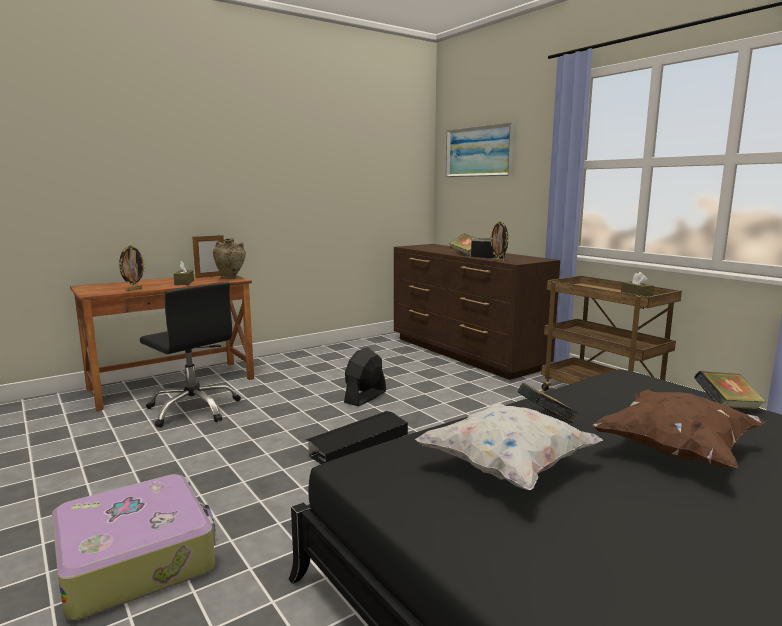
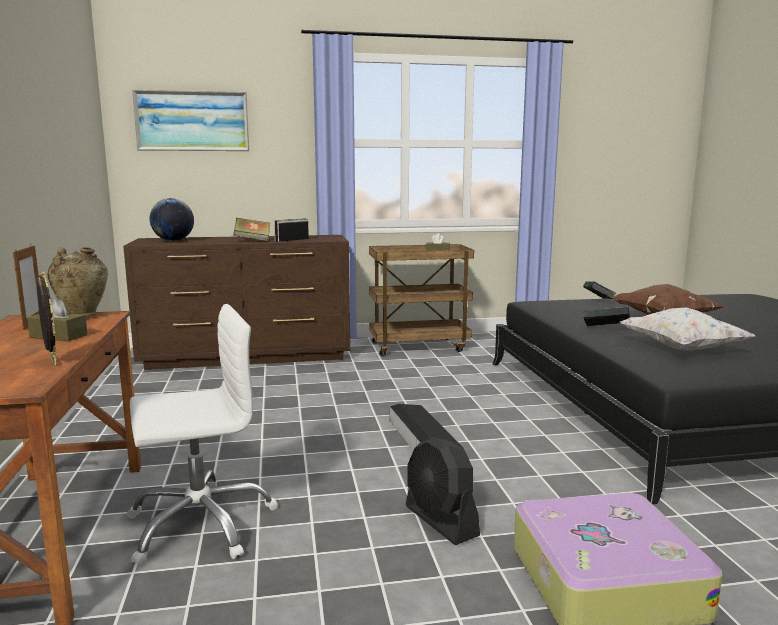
camera: 65 degrees left, 0 degrees up
(193, 409) = (200, 523): black office chair -> white office chair
(365, 397) = (306, 417): black fan -> black fan (441, 521)
(431, 247) = (173, 240): none -> globe
(498, 261) = (319, 241): picture frame -> none

